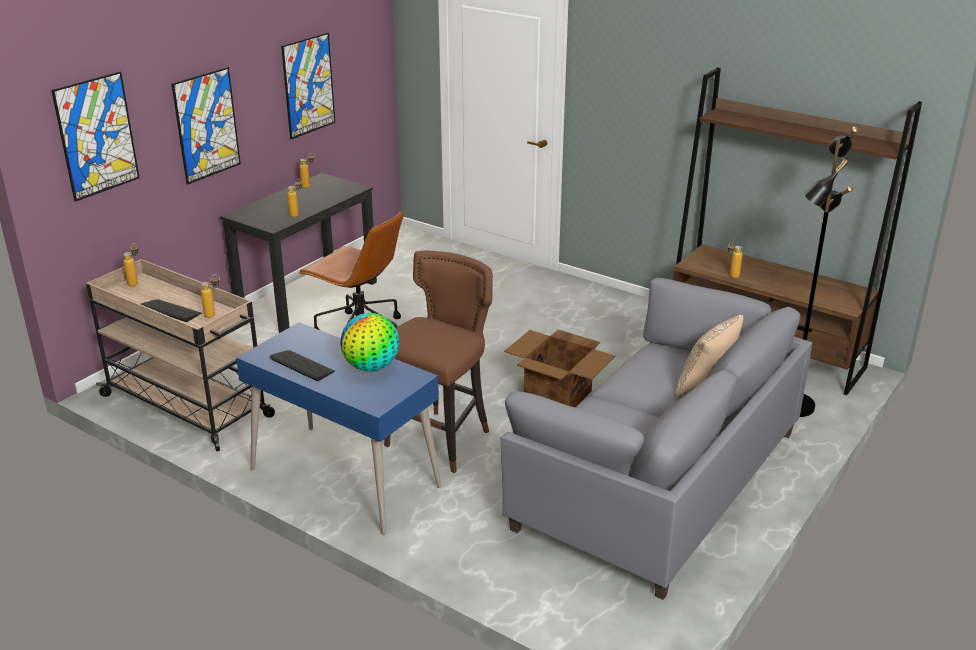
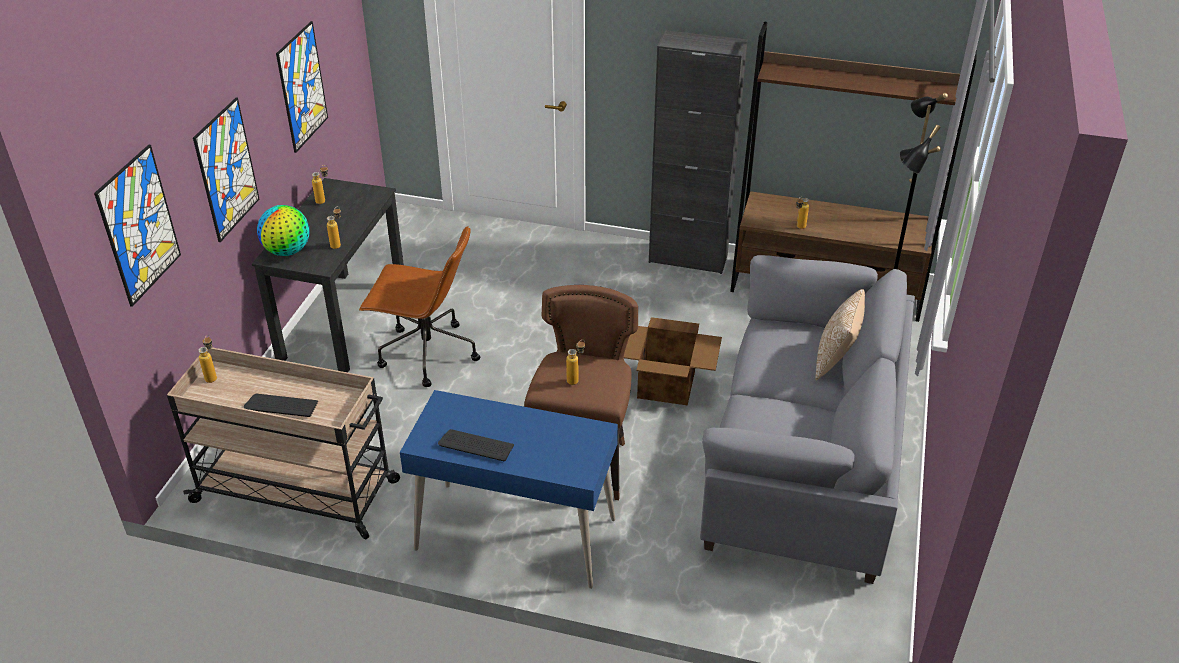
camera: 20 degrees left, 10 degrees up
(214, 314) = (333, 400): bottle -> bottle (576, 379)
(371, 367) = (547, 430): globe -> globe (287, 251)
(640, 306) = (688, 258): none -> black cabinet

